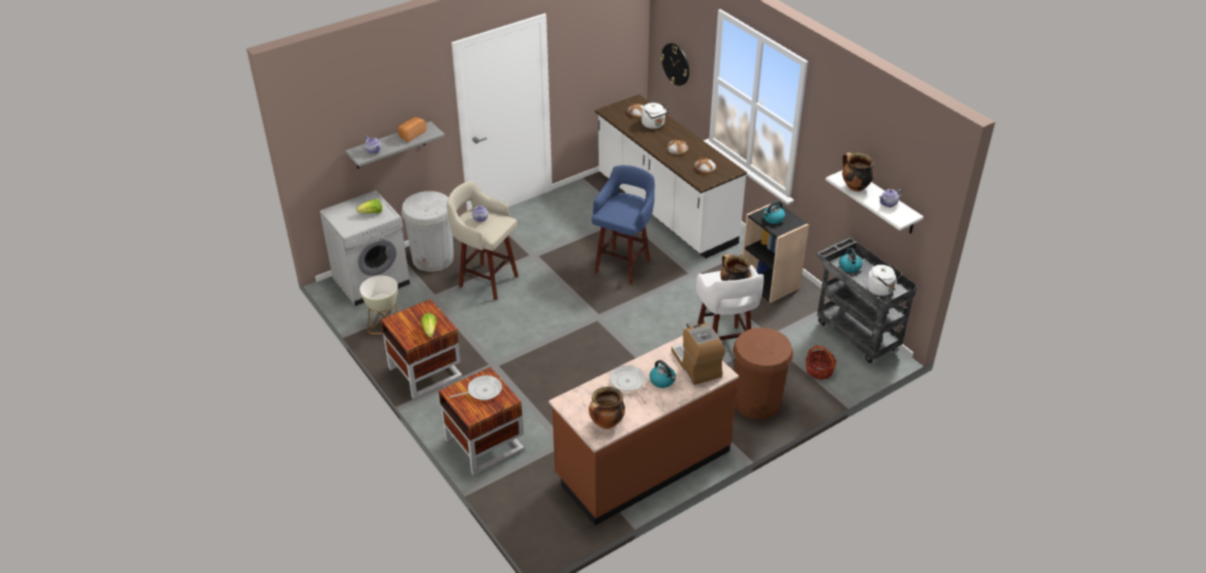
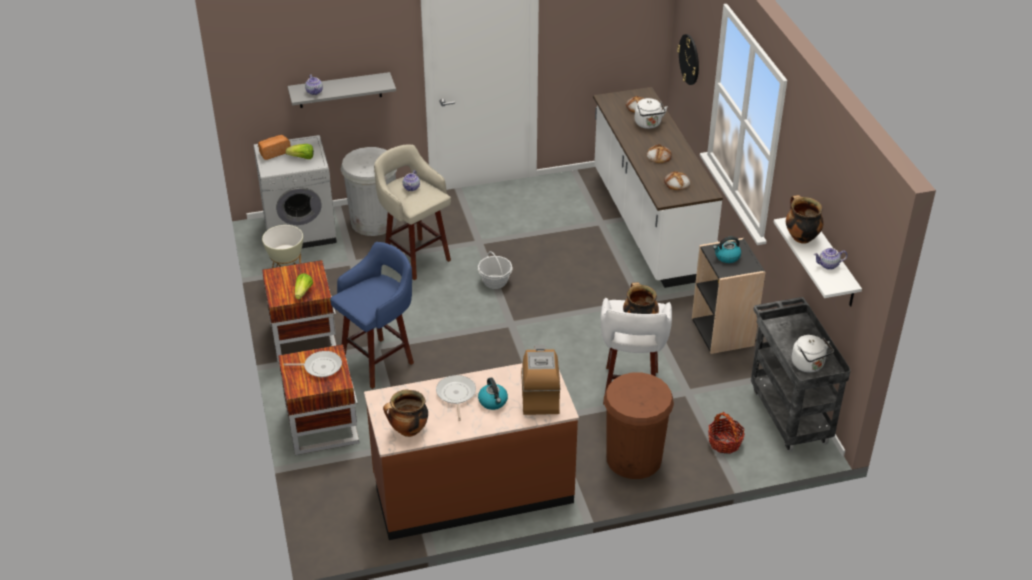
camera: 20 degrees right, 0 degrees up
(411, 134) = (362, 82): bread -> bread (274, 152)
(565, 285) = (495, 281): none -> basket
(623, 265) = (569, 274): blue stool -> blue stool (379, 362)
(849, 266) = (787, 330): kettle -> none

